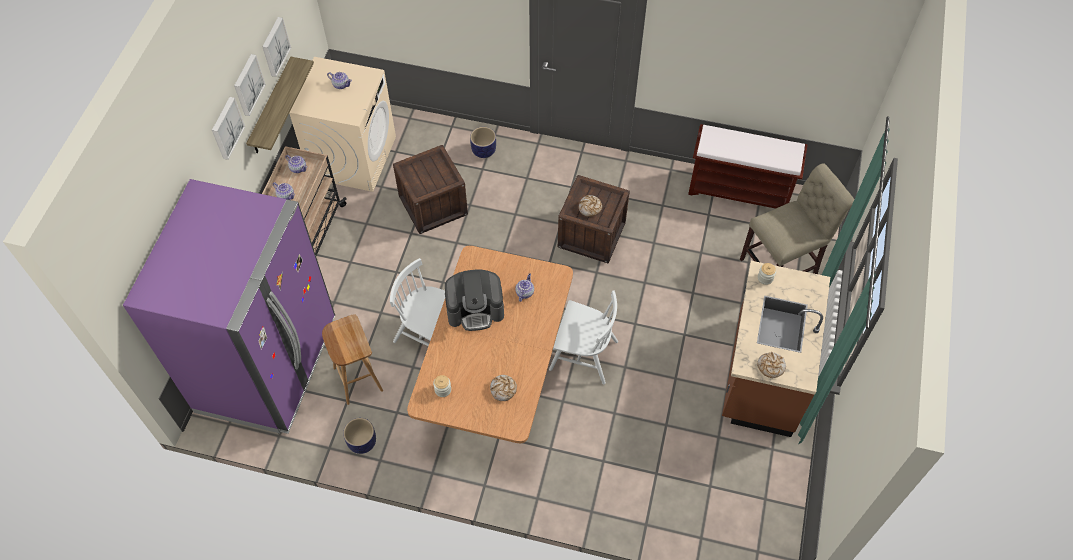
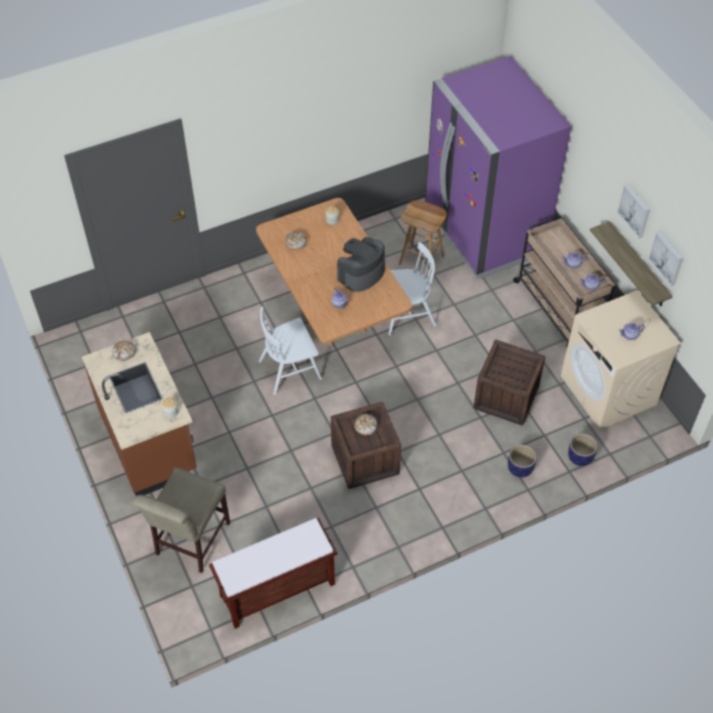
camera: 140 degrees right, 5 degrees down
(226, 128) = (607, 179): picture -> none
(362, 442) = (379, 233): planter -> planter (580, 458)

